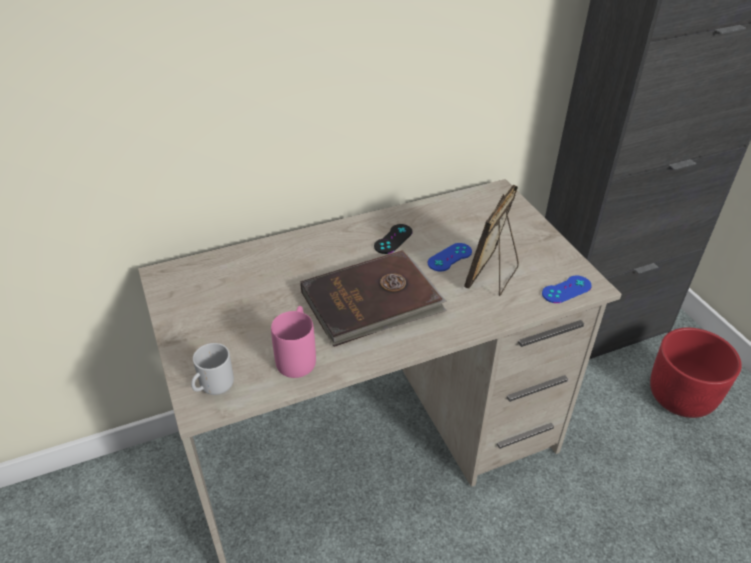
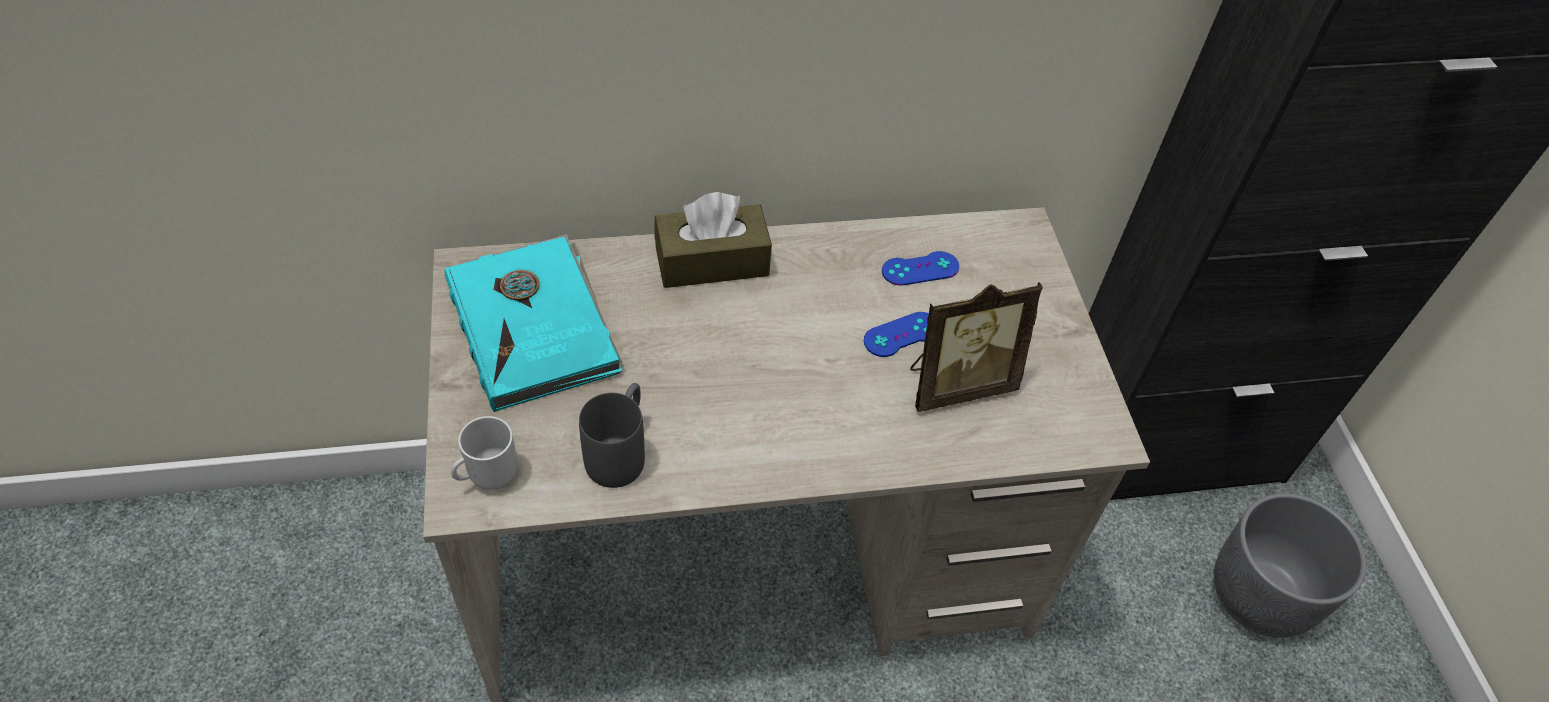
camera: 10 degrees right, 10 degrees up
(218, 296) = (535, 324): none -> turquoise book
(298, 355) = (621, 451): pink mug -> grey mug
(319, 241) = (712, 261): none -> brown tissue box
(372, 302) = (758, 387): brown book -> none
(393, 239) = (825, 282): black game controller -> none
(492, 276) = (957, 383): picture frame -> picture frame turned 150 degrees counterclockwise
(566, 289) = (1064, 434): blue game controller -> blue game controller (920, 269)
(681, 396) = (1260, 594): red planter -> grey planter

